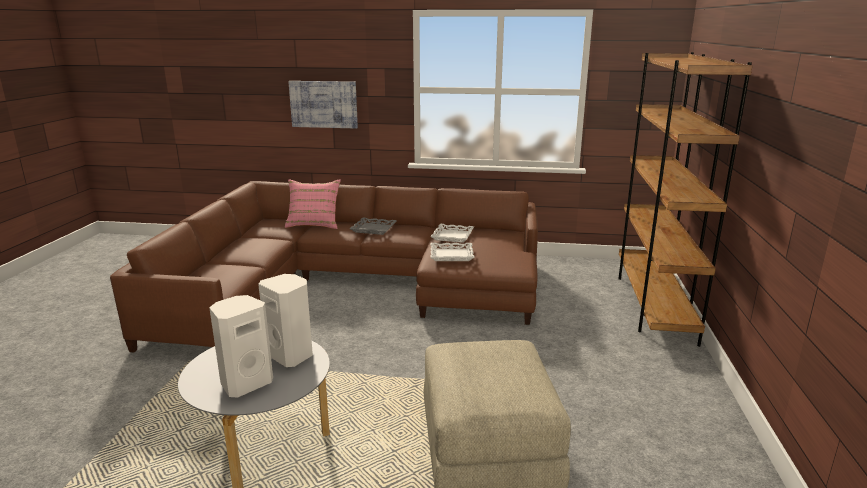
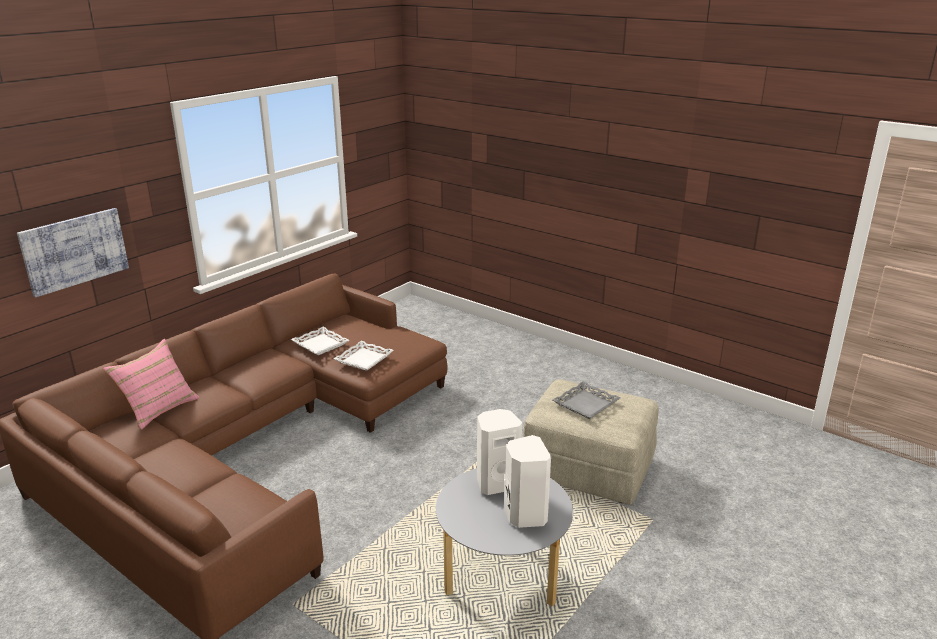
camera: 60 degrees left, 5 degrees up
(373, 229) = (236, 377): grey tray -> grey tray (586, 404)
(653, 304) = (472, 327): brown bookcase -> none

